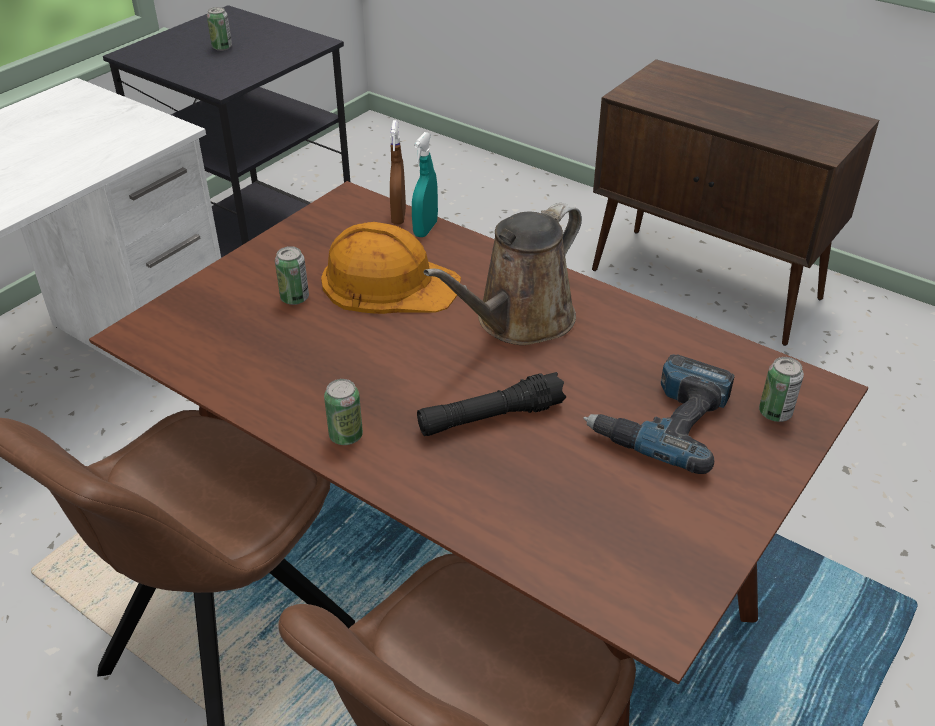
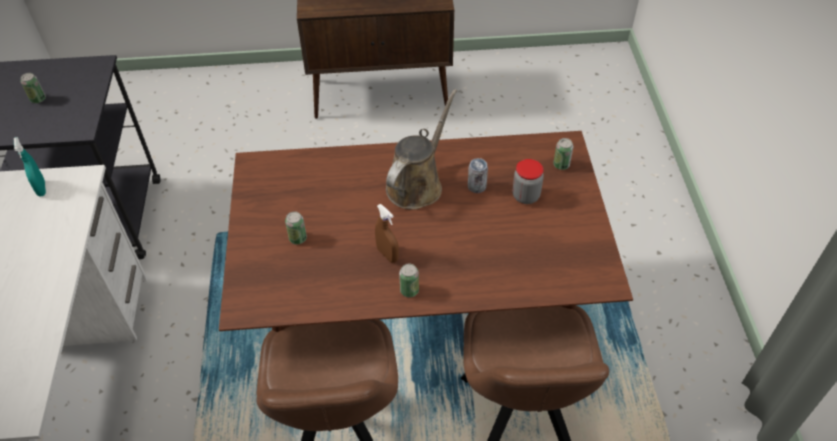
camera: 40 degrees left, 10 degrees up
(388, 282) = (333, 201): orange hard hat -> none
(398, 216) = (292, 159): brown spray bottle -> brown spray bottle (387, 255)
(425, 229) = (315, 159): turquoise spray bottle -> turquoise spray bottle (41, 188)
(490, 417) = (458, 240): black flashlight -> none
(518, 321) = (417, 184): brown watering can -> brown watering can turned 150 degrees counterclockwise
(600, 369) = (477, 187): none -> can
(663, 421) = (526, 196): power drill -> jar

